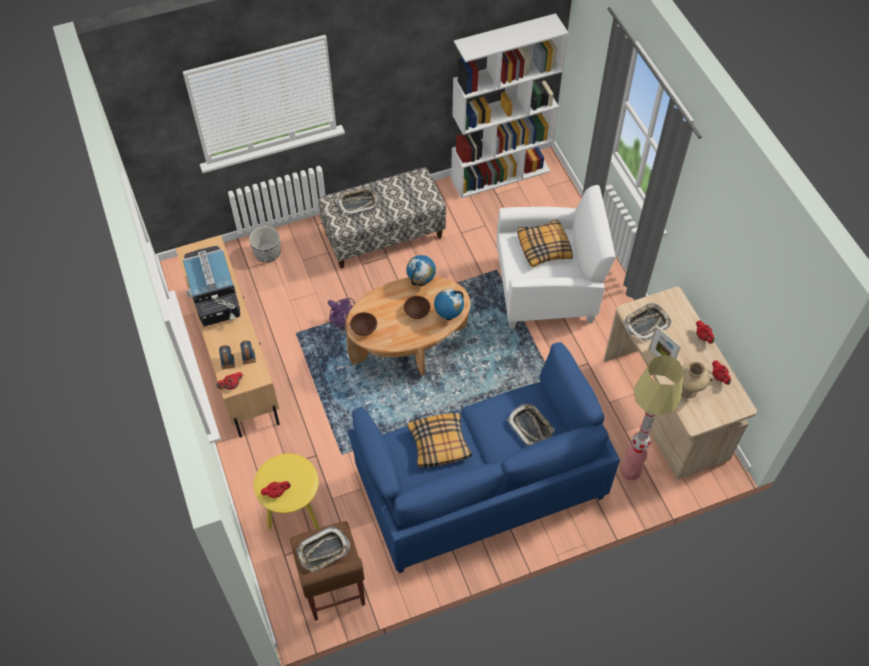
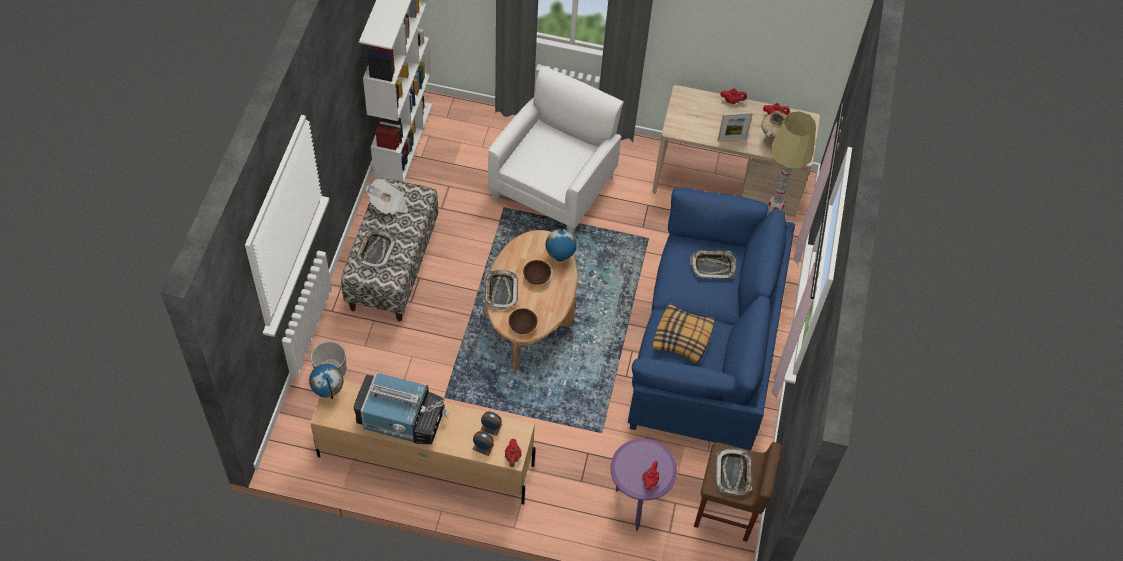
camera: 60 degrees left, 0 degrees up
(294, 515) = (636, 503): yellow side table -> purple side table
(342, 324) = (464, 355): purple fan -> none
(405, 186) = (388, 204): none -> newspaper
(421, 282) = (508, 256): globe -> globe (328, 392)
(544, 247) = (543, 149): pillow -> none
(646, 323) = (692, 126): tray -> tray (500, 291)

